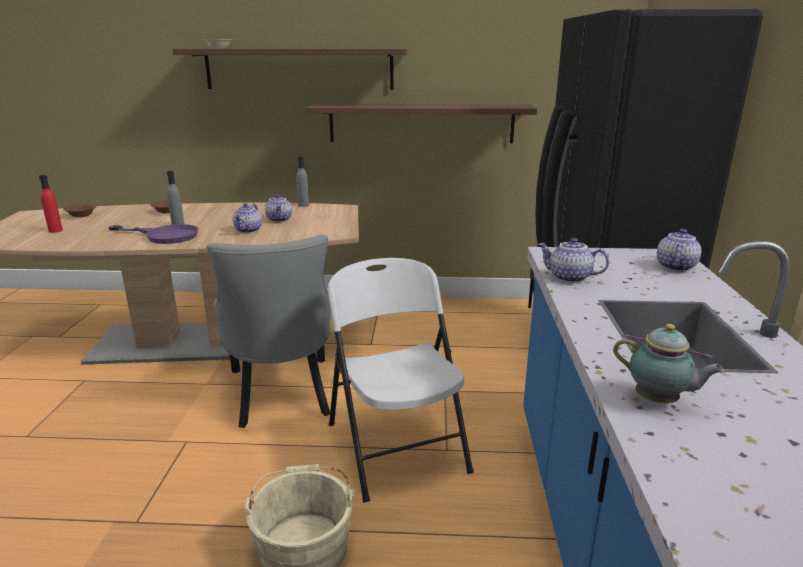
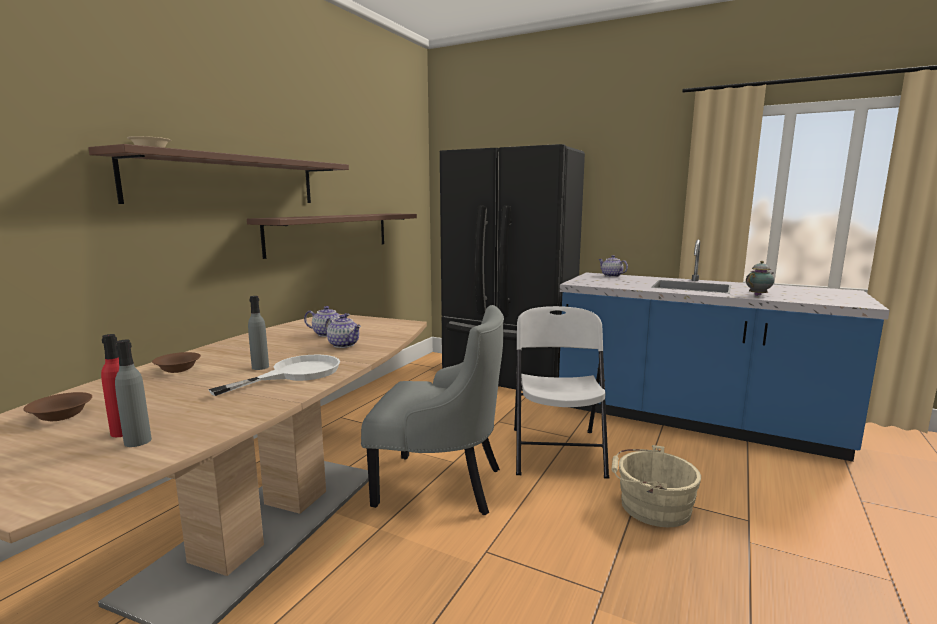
camera: 65 degrees left, 10 degrees down
(164, 235) = (295, 374): purple frying pan -> white frying pan
(303, 205) = (292, 324): grey bottle -> grey bottle (138, 441)
(397, 447) = (557, 452): white chair -> white chair turned 90 degrees clockwise
(569, 278) = (618, 286): teapot -> none

